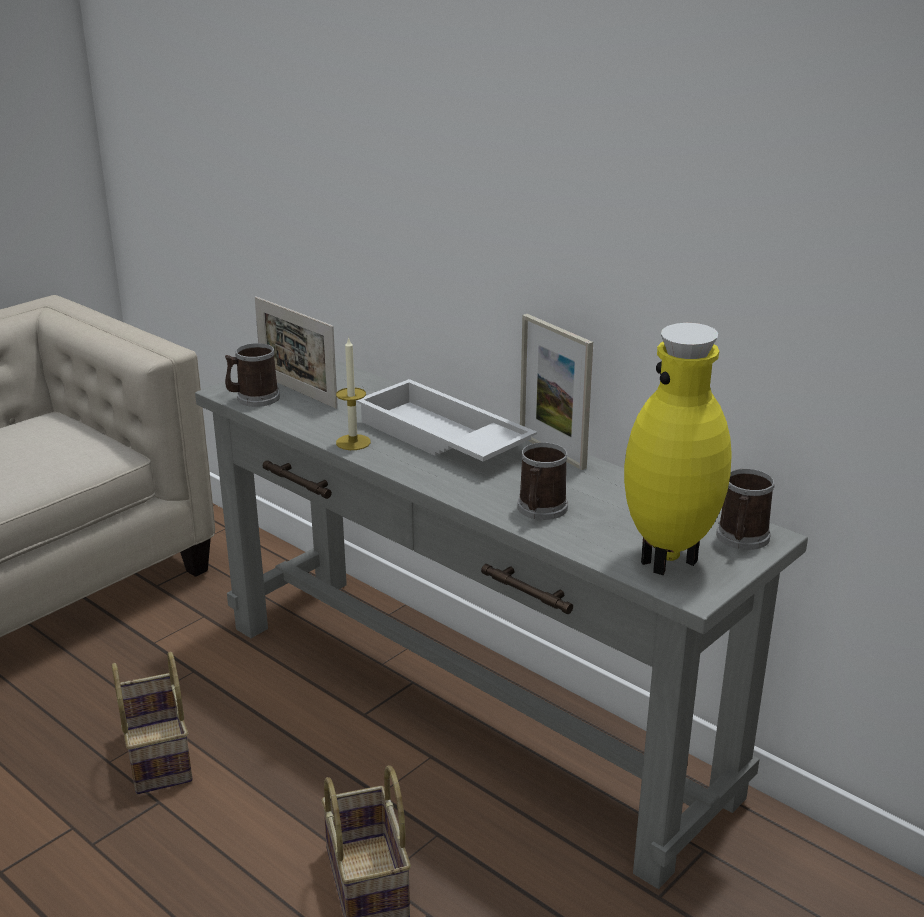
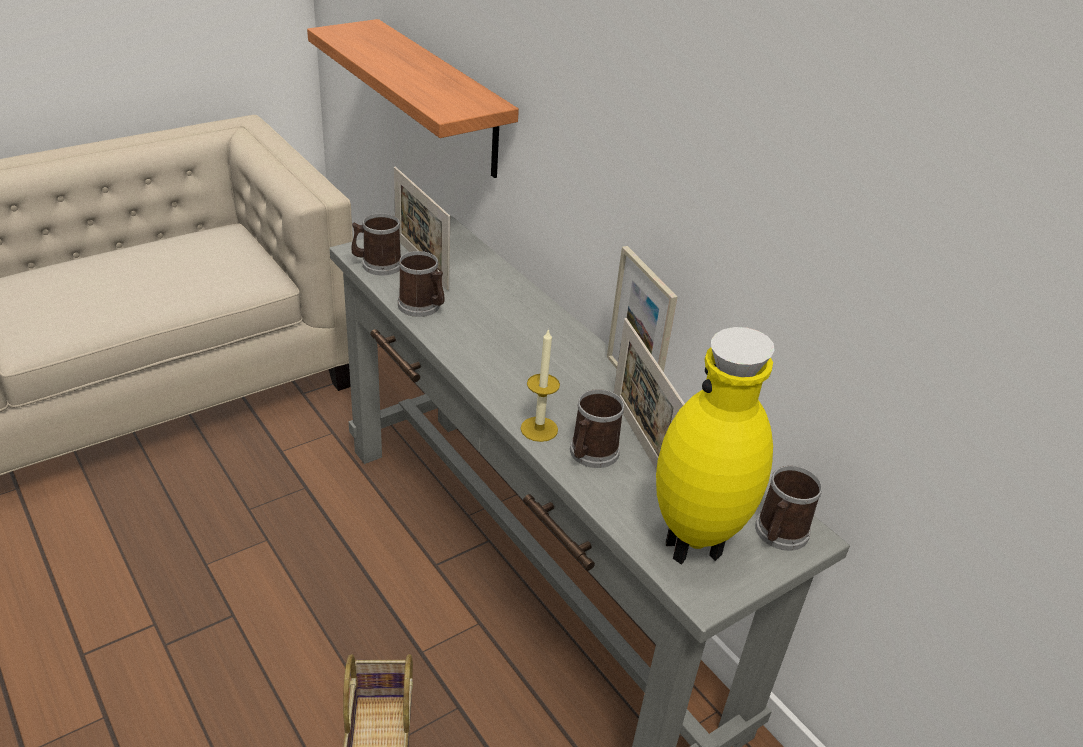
camera: 10 degrees right, 10 degrees up
(155, 755) = (245, 566): basket -> none
(283, 231) = (442, 99): none -> shelf
(317, 424) = (422, 307): none -> mug
(353, 442) = (446, 334): candle -> candle (539, 429)
(440, 438) = (530, 345): white tray -> none
(580, 492) = (639, 440): none -> picture frame

